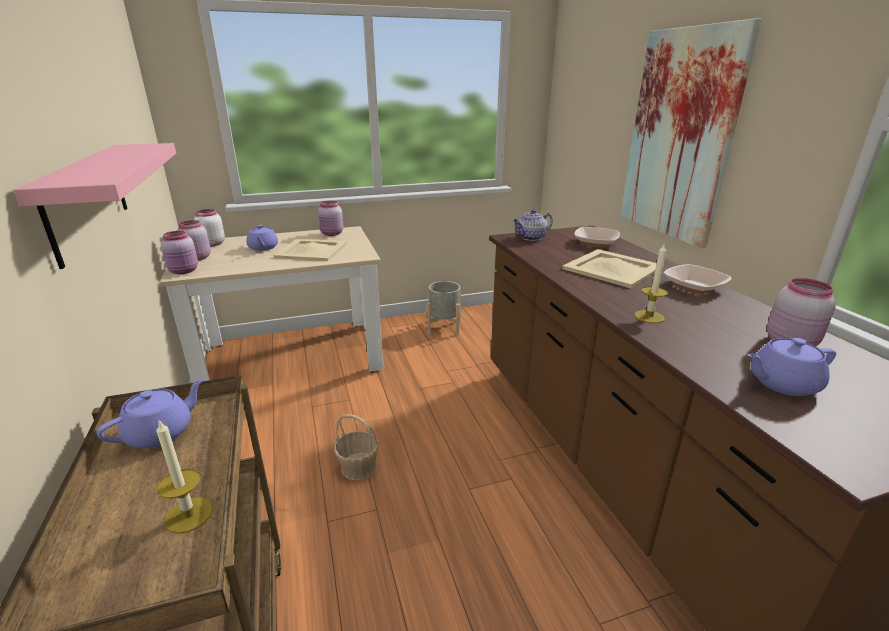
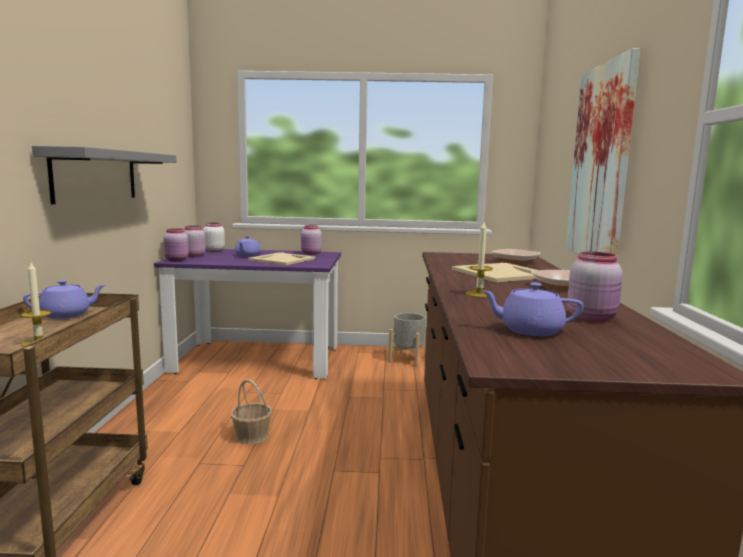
camera: 20 degrees right, 15 degrees down
(87, 198) = (96, 175): pink shelf -> grey shelf
(292, 358) = (257, 359): beige dining table -> purple dining table
(531, 238) = (458, 255): teapot -> none

